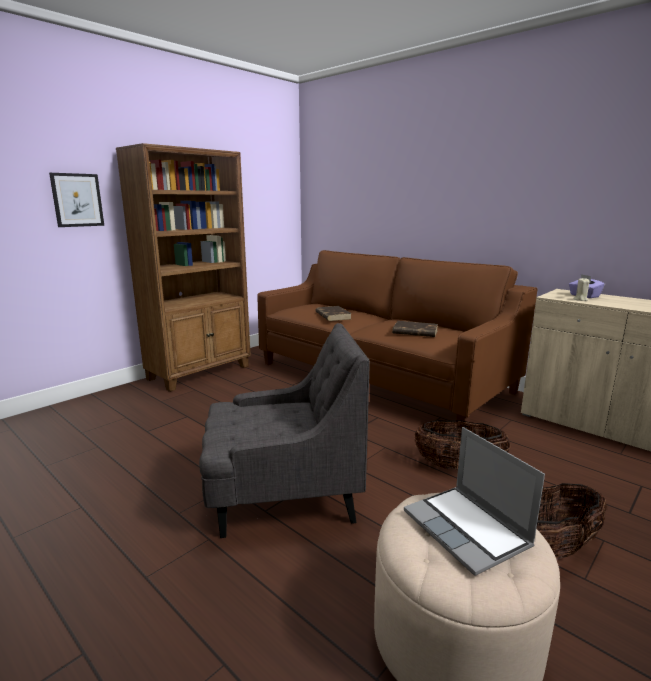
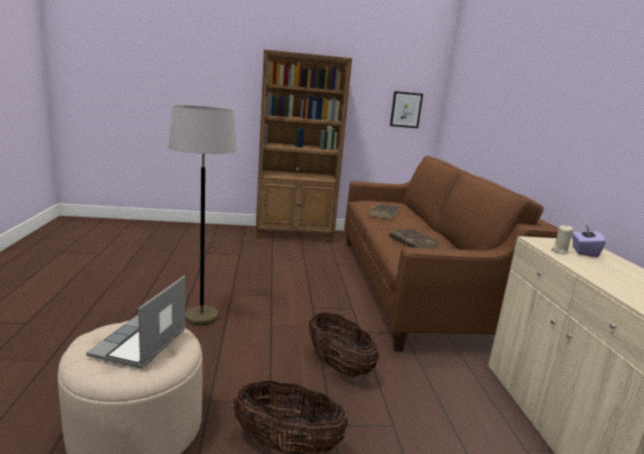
camera: 40 degrees right, 0 degrees up
(77, 200) = (232, 88): picture -> picture (406, 110)
(283, 497) = (201, 317): grey armchair -> grey floor lamp

